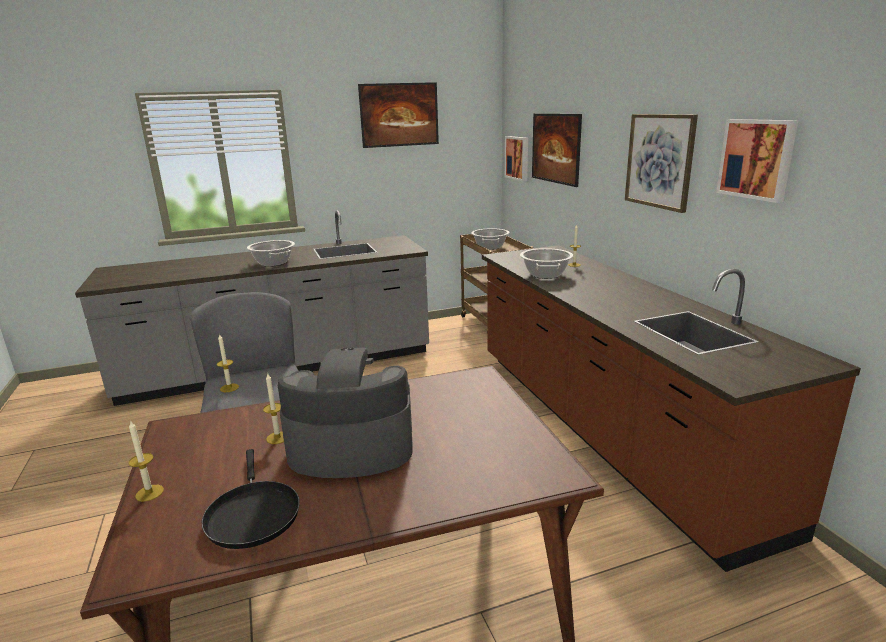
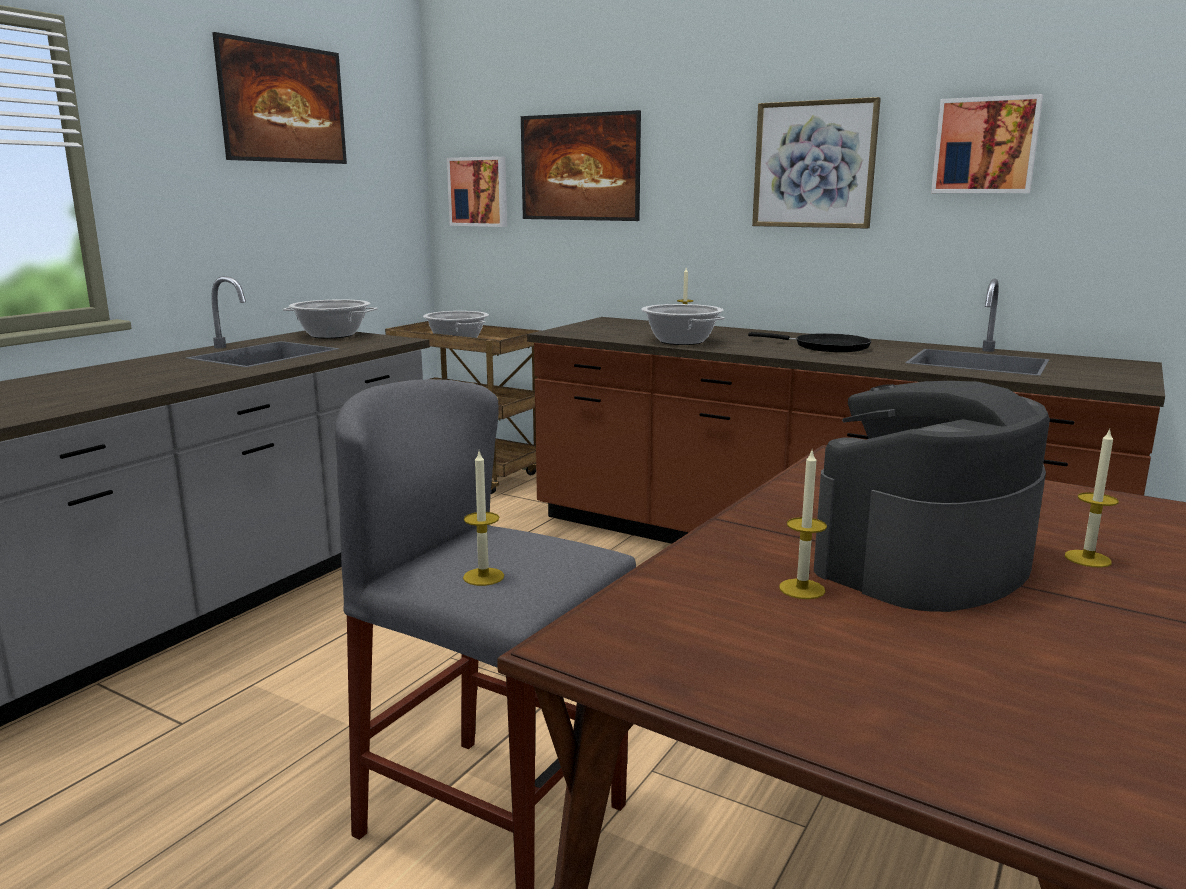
camera: 40 degrees left, 5 degrees down
(149, 493) = (831, 732): candle -> candle (1087, 559)
(252, 514) = (1042, 675): black frying pan -> black frying pan (826, 347)
(273, 263) = (156, 383): cooking pot -> cooking pot (332, 335)

